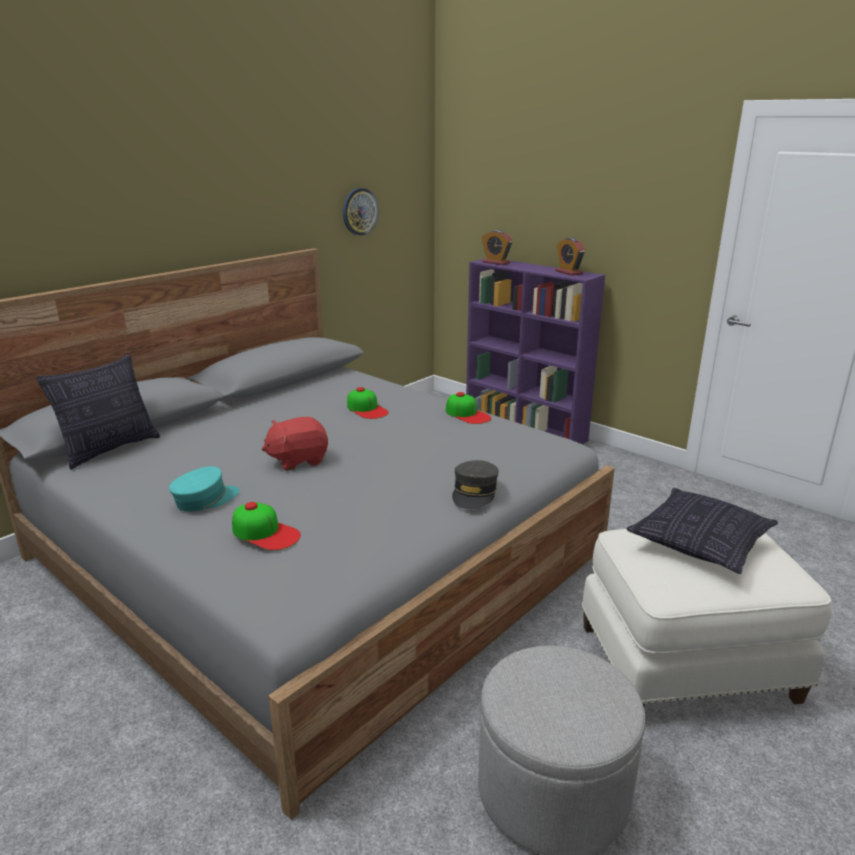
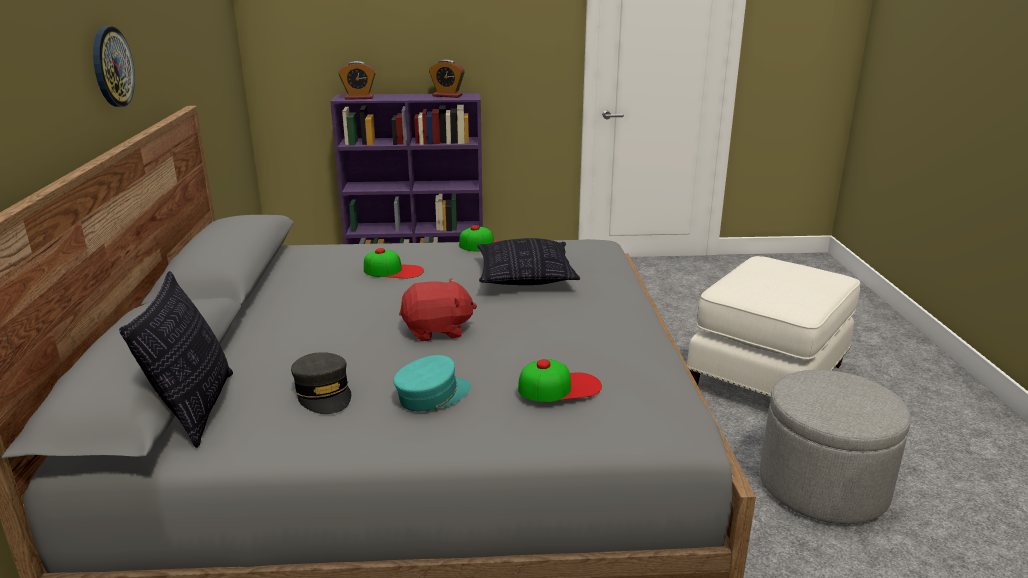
camera: 45 degrees left, 0 degrees up
(205, 499) = (432, 395): turquoise cap -> turquoise cap turned 45 degrees clockwise
(298, 460) = (437, 330): red plush toy -> red plush toy turned 120 degrees counterclockwise
(359, 211) = (202, 55): wall clock -> wall clock (111, 67)
(474, 493) = (622, 295): grey cap -> grey cap (323, 393)
(700, 544) = (767, 276): pillow -> pillow (525, 277)

